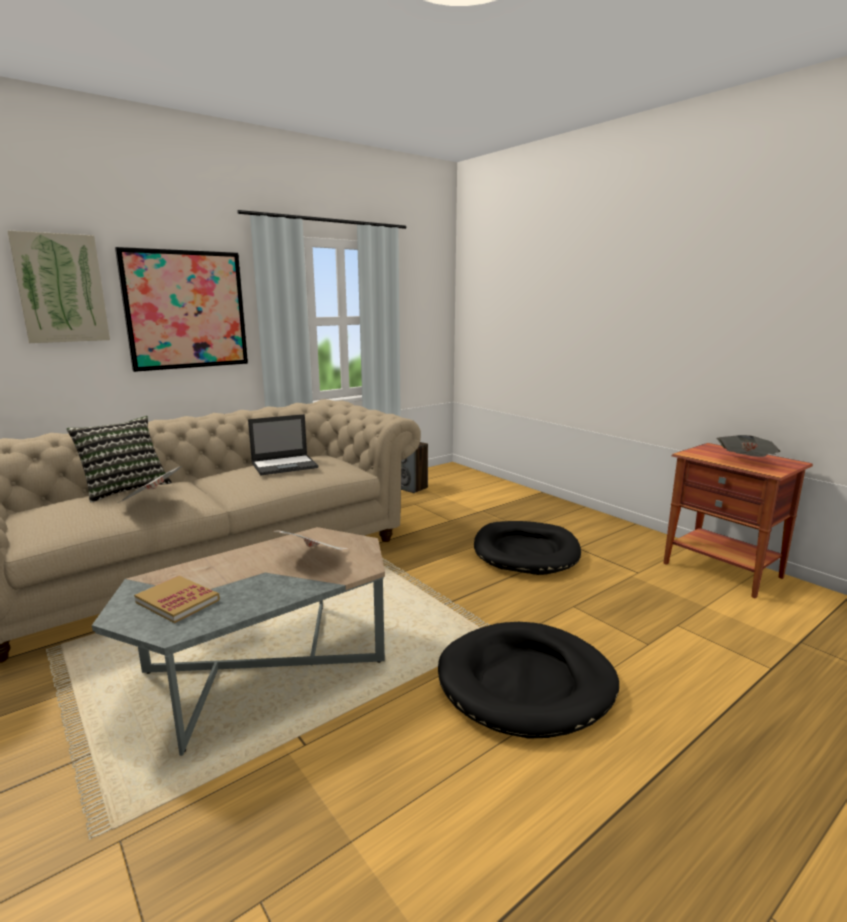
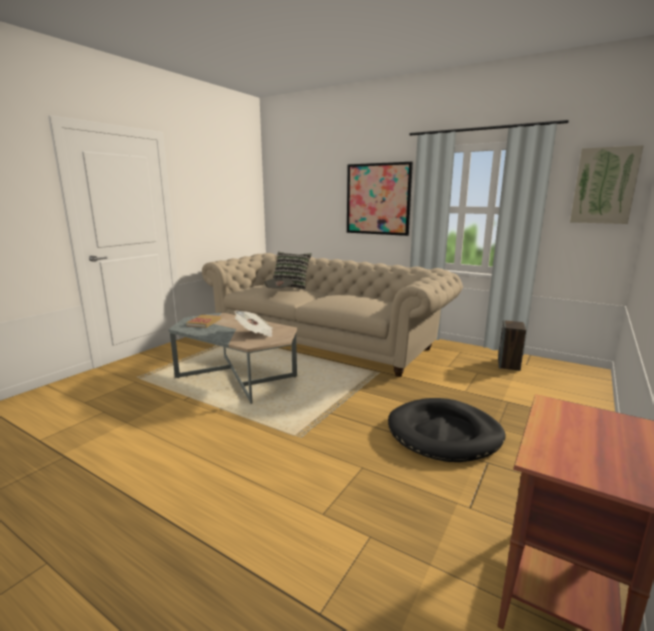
camera: 70 degrees right, 0 degrees up
(61, 288) = (325, 187): picture -> picture (604, 186)
(285, 465) = (355, 298): laptop -> none
(526, 683) = (246, 454): black dog bed -> none
(746, 461) = (575, 443): newspaper -> none

